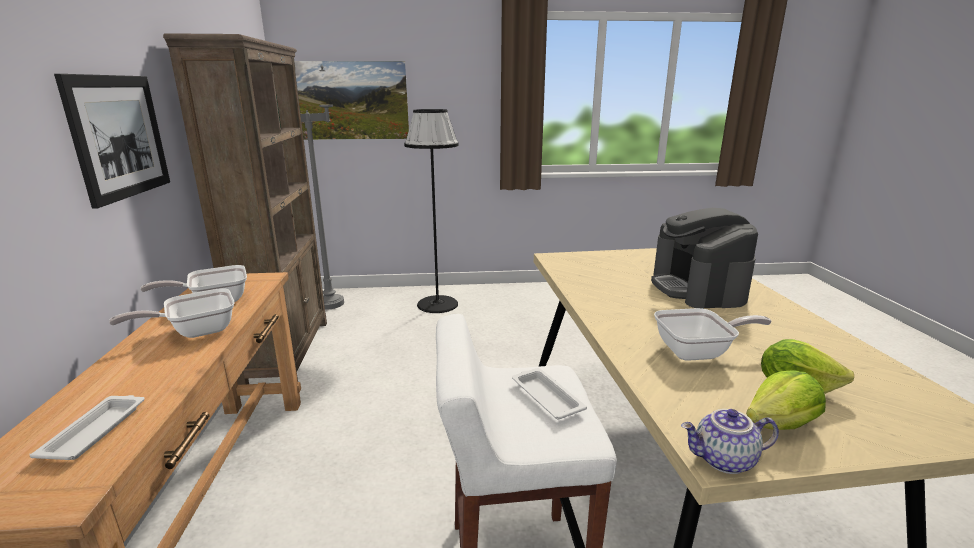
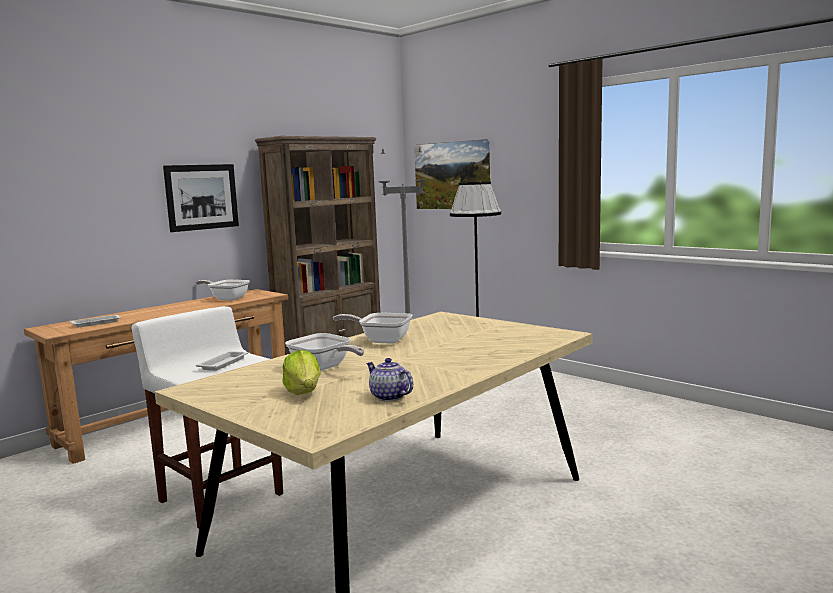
camera: 50 degrees right, 10 degrees down
(196, 331) = (191, 306): frying pan -> frying pan (381, 340)
(697, 288) = (460, 350): coffee machine -> none
(724, 461) = (184, 390): teapot -> teapot (388, 397)
(781, 425) = (243, 394): lettuce -> none

